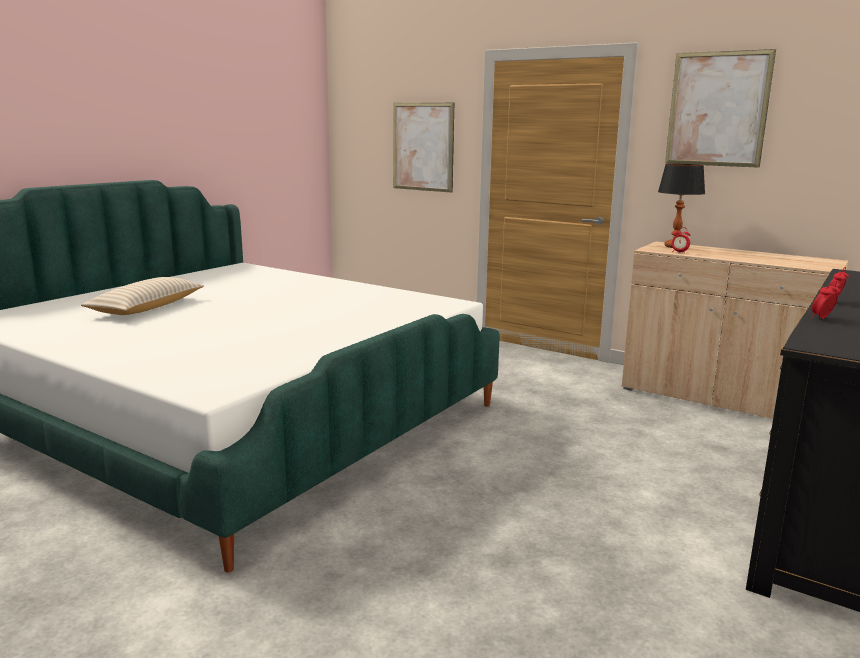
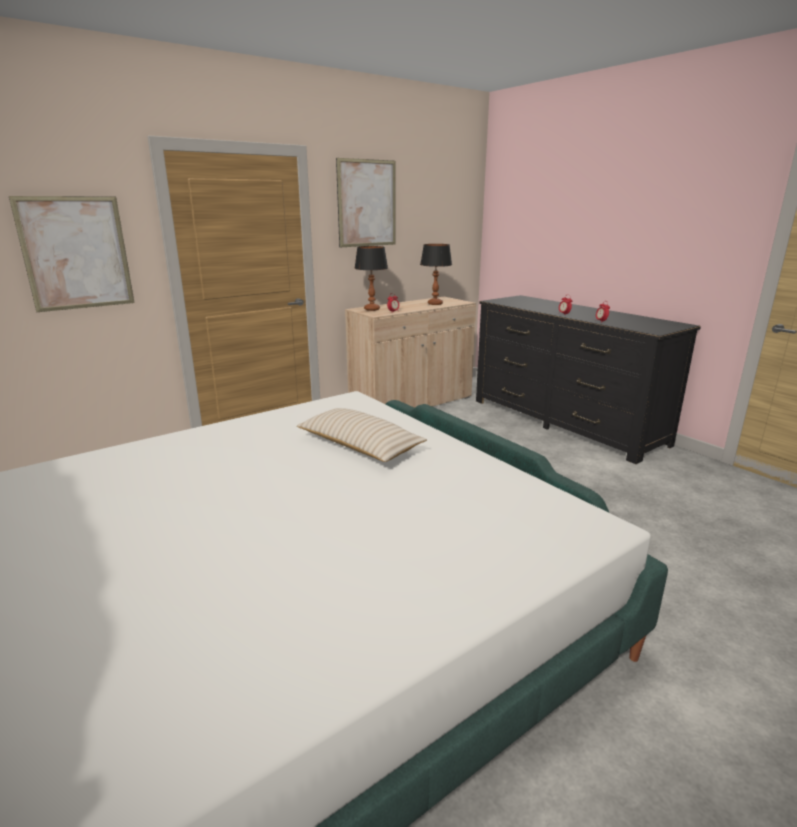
camera: 70 degrees left, 5 degrees up
(147, 308) = (190, 571): beige pillow -> beige pillow (360, 446)
(776, 260) = (435, 303): none -> table lamp

